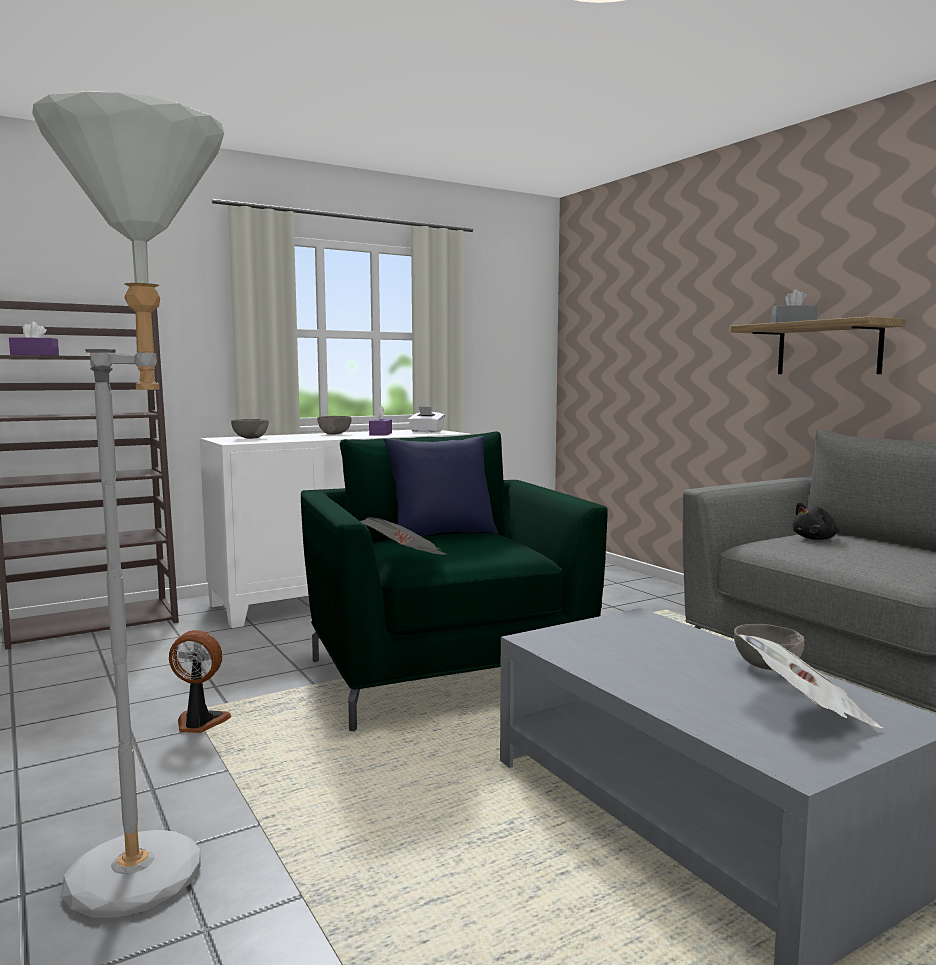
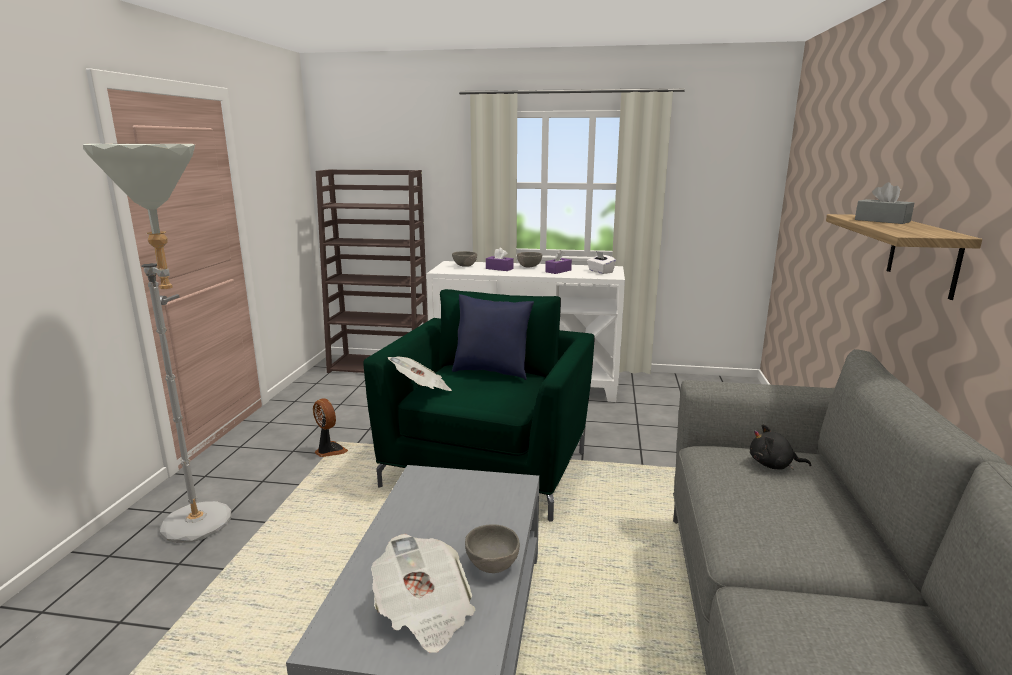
camera: 40 degrees right, 10 degrees up
(35, 355) = (349, 205): purple tissue box -> purple tissue box (499, 269)

